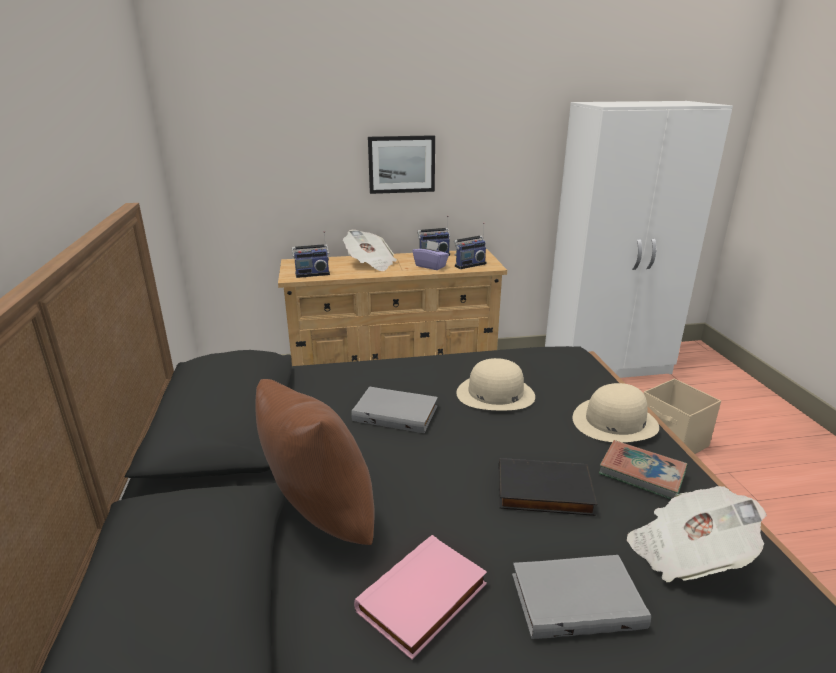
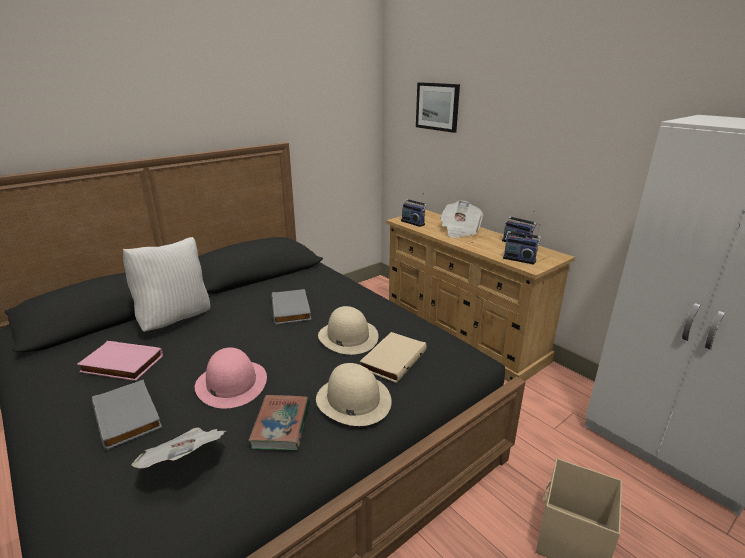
camera: 60 degrees right, 0 degrees up
(318, 519) = (176, 319): brown pillow -> white pillow
(401, 164) = (512, 155): picture -> picture (437, 106)
(430, 266) = (490, 248): purple tissue box -> none
(543, 493) = (231, 383): black book -> pink hat
(556, 383) = (392, 359): none -> beige book

